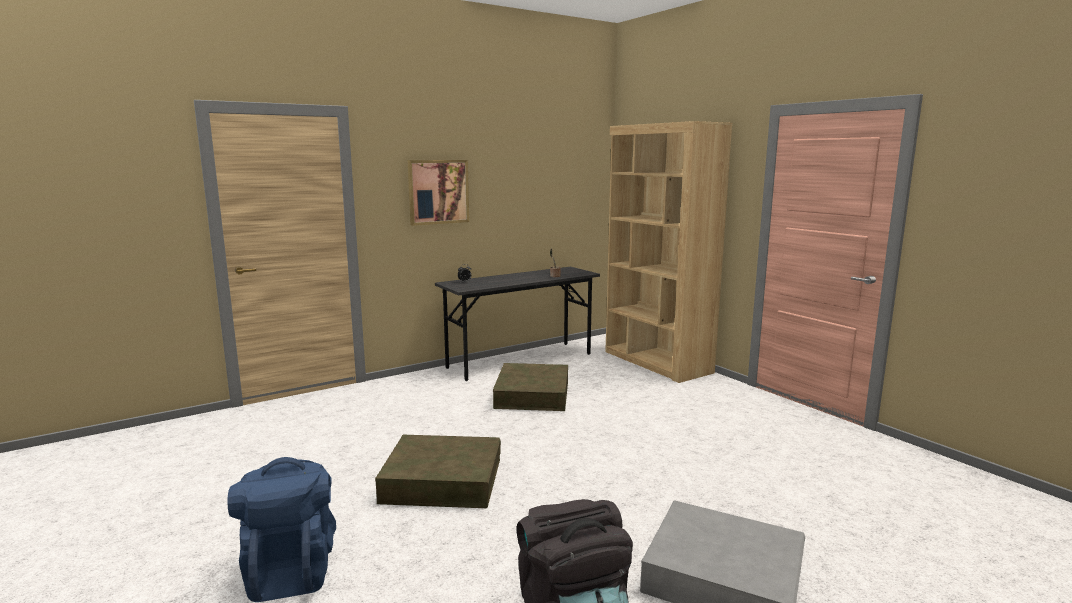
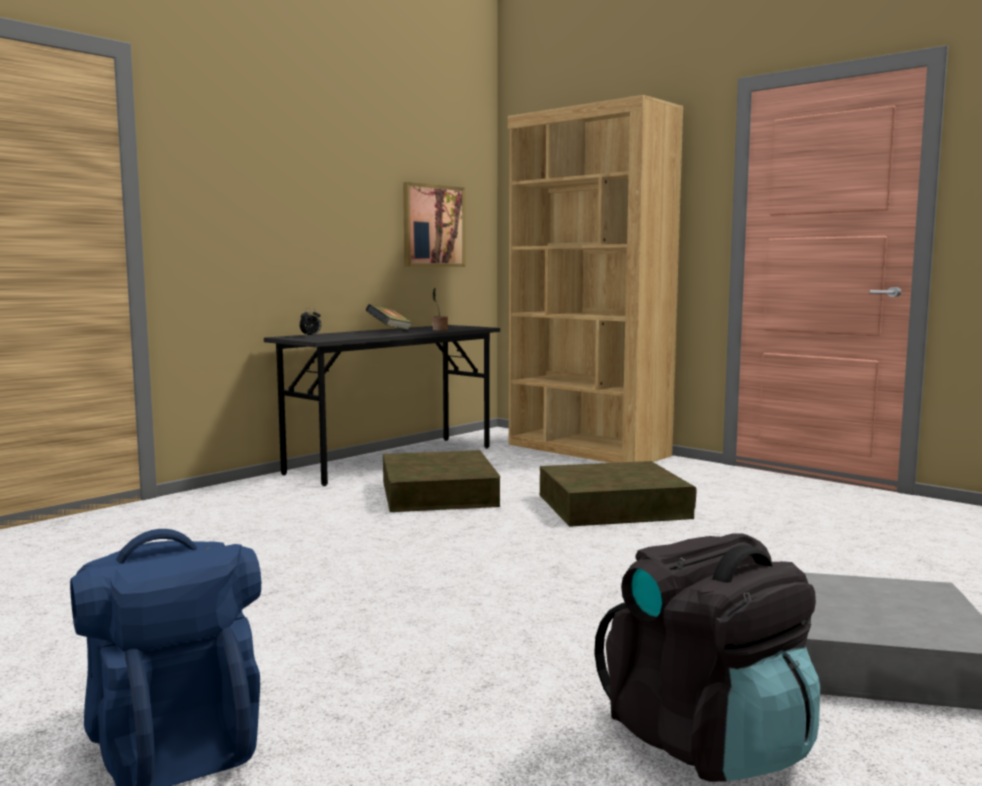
camera: 15 degrees left, 5 degrees down
(438, 192) = (267, 196): picture -> picture (433, 226)
(442, 480) = (369, 598): brown storage box -> brown storage box (613, 506)
(520, 276) = (389, 331): none -> book

